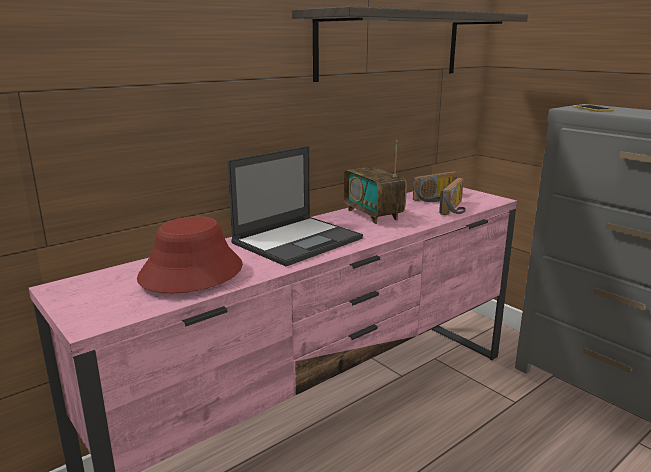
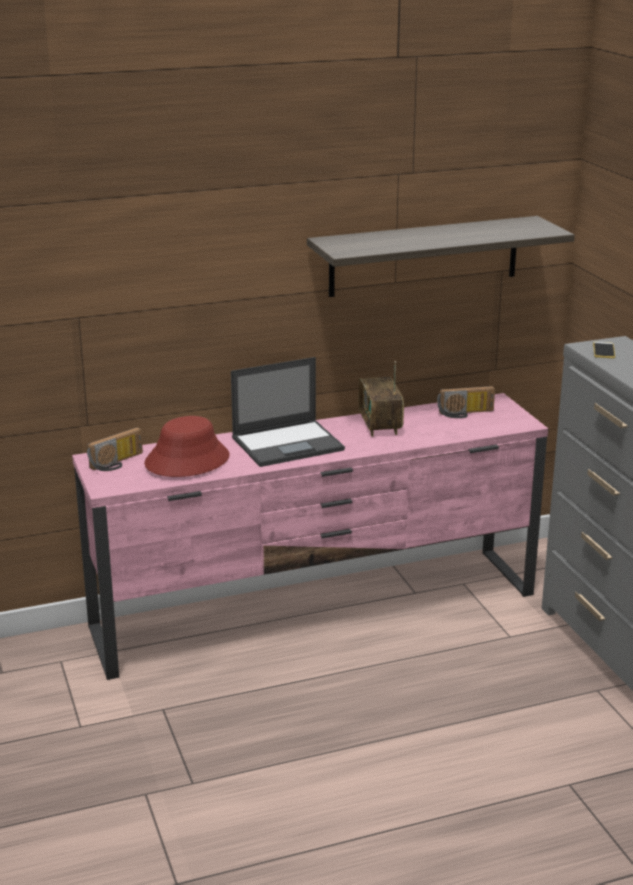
camera: 20 degrees right, 5 degrees up
(456, 209) = (468, 430): radio -> radio (118, 463)

